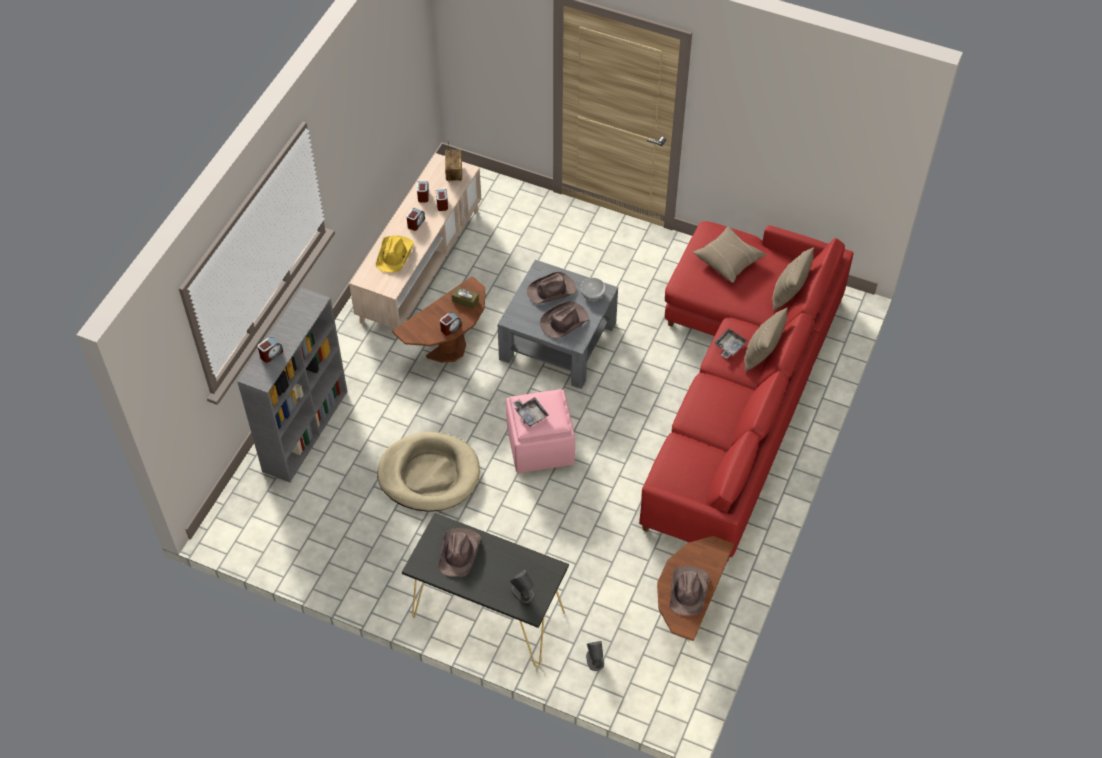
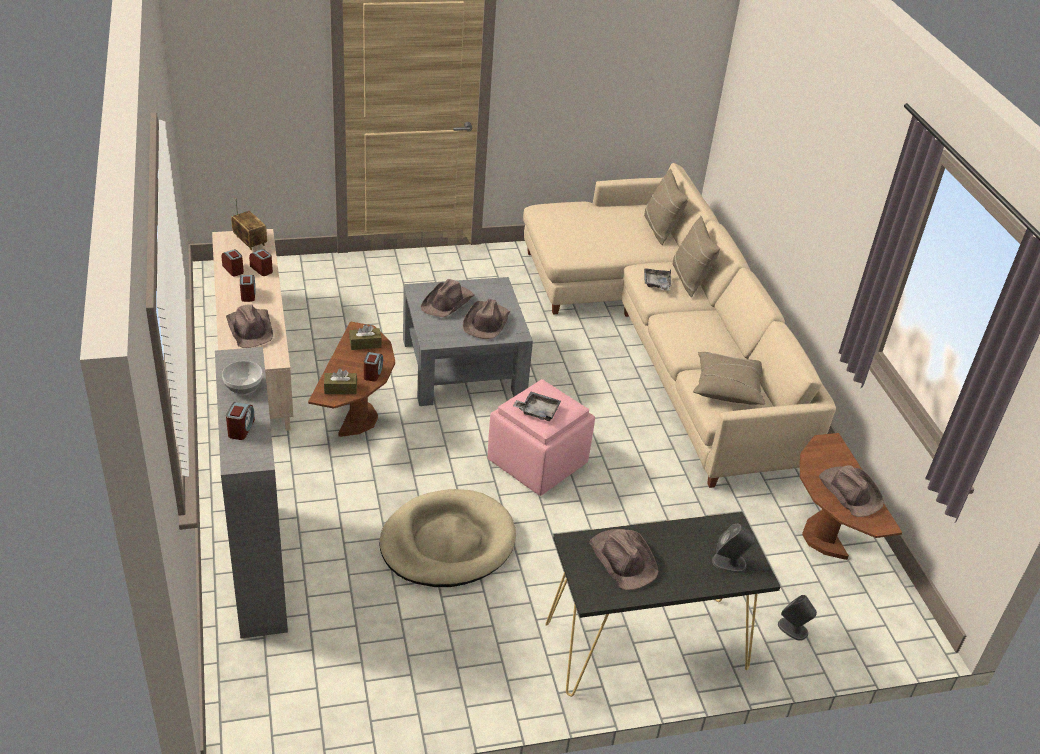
camera: 40 degrees left, 15 degrees down
(395, 254) = (251, 329): yellow hat -> brown hat
(419, 331) = (340, 389): none -> brown tissue box
(592, 294) = (490, 291): bowl -> bowl (243, 387)
(729, 260) = (584, 223): beige pillow -> beige pillow (727, 387)
(737, 387) = (663, 336): red sofa -> beige sofa

